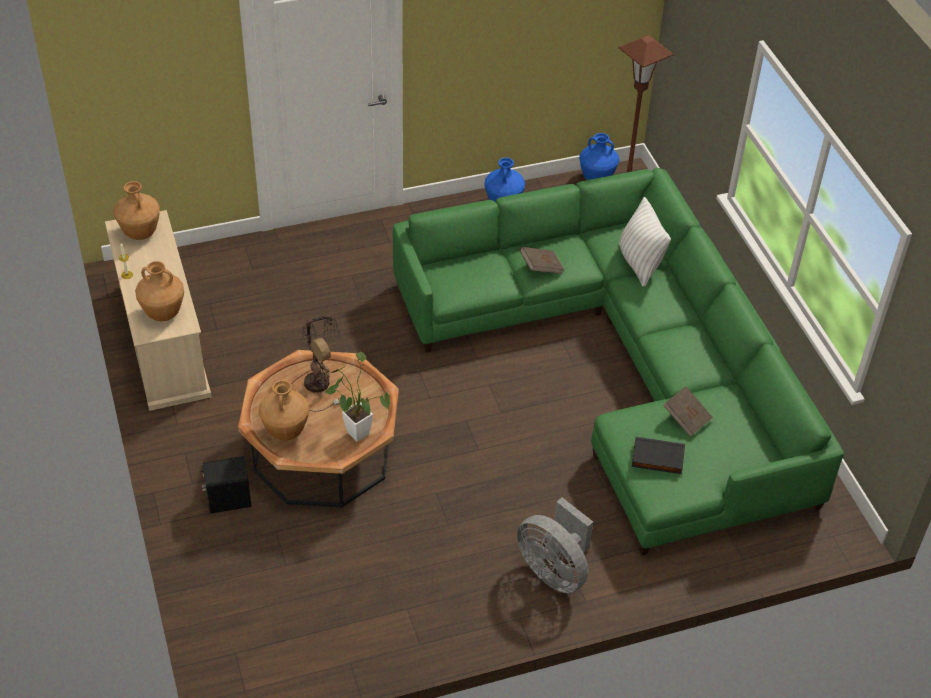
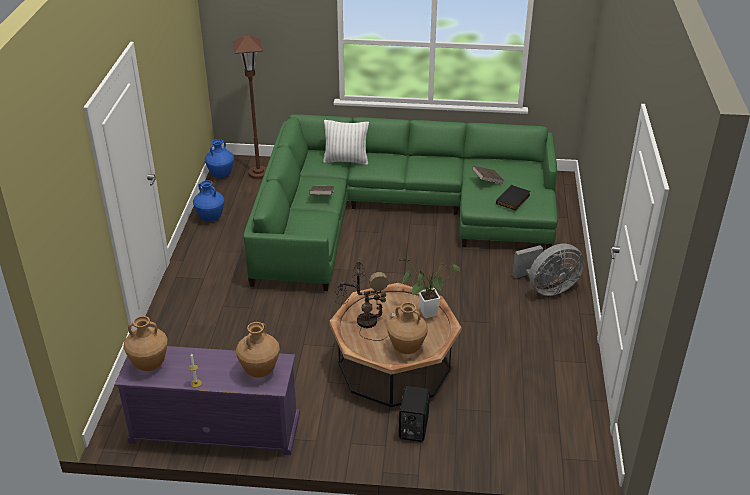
camera: 65 degrees left, 10 degrees down
(162, 339) = (214, 429): beige tv stand -> purple tv stand

